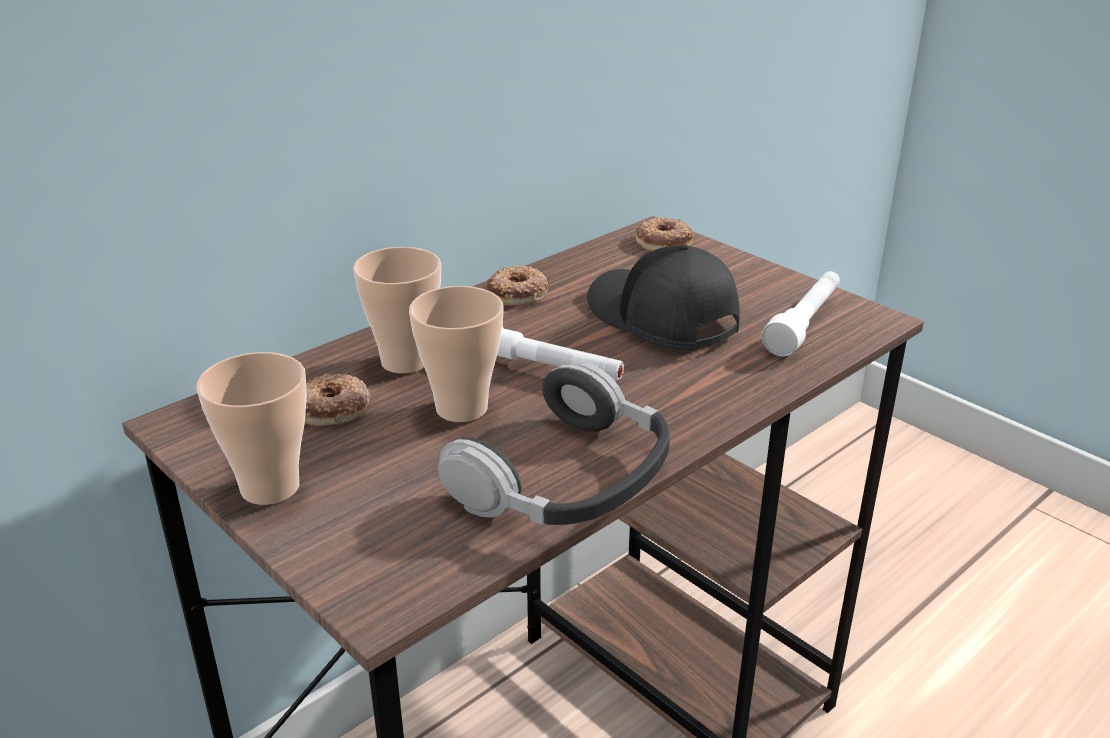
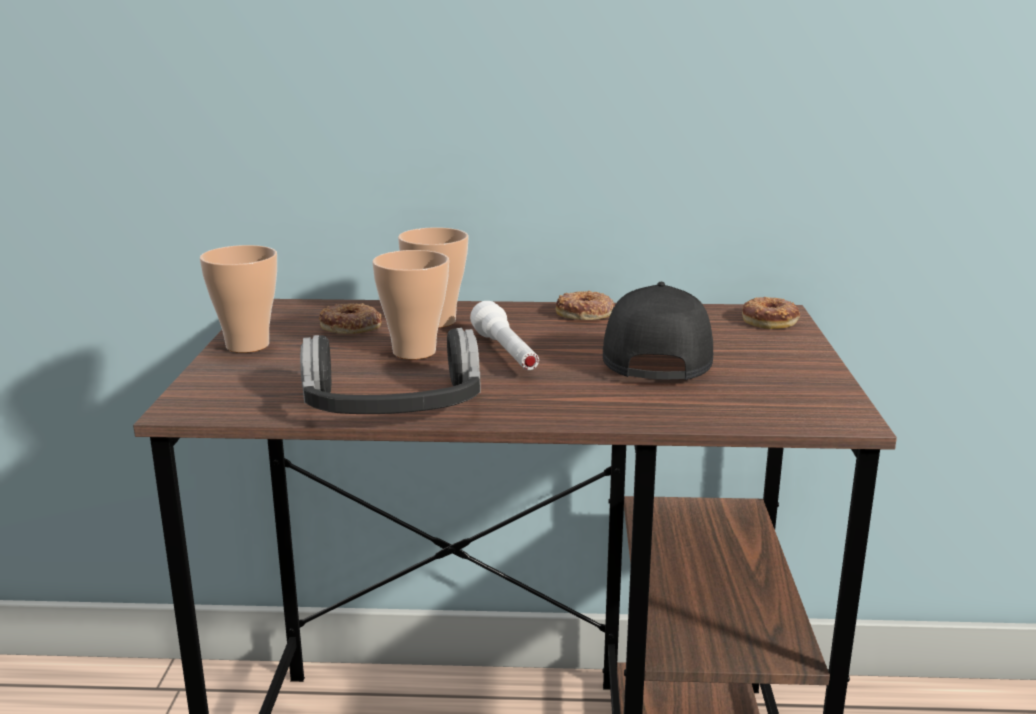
camera: 45 degrees right, 10 degrees down
(804, 324) = (766, 399): white flashlight -> none

